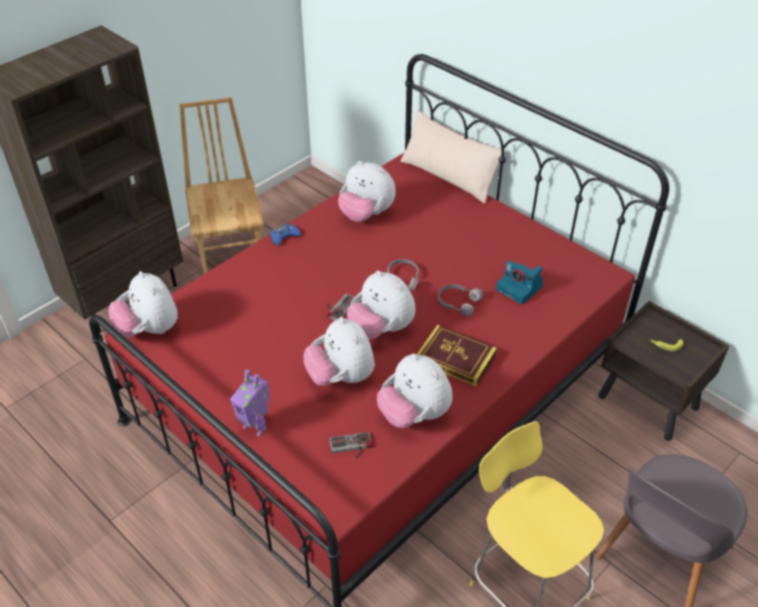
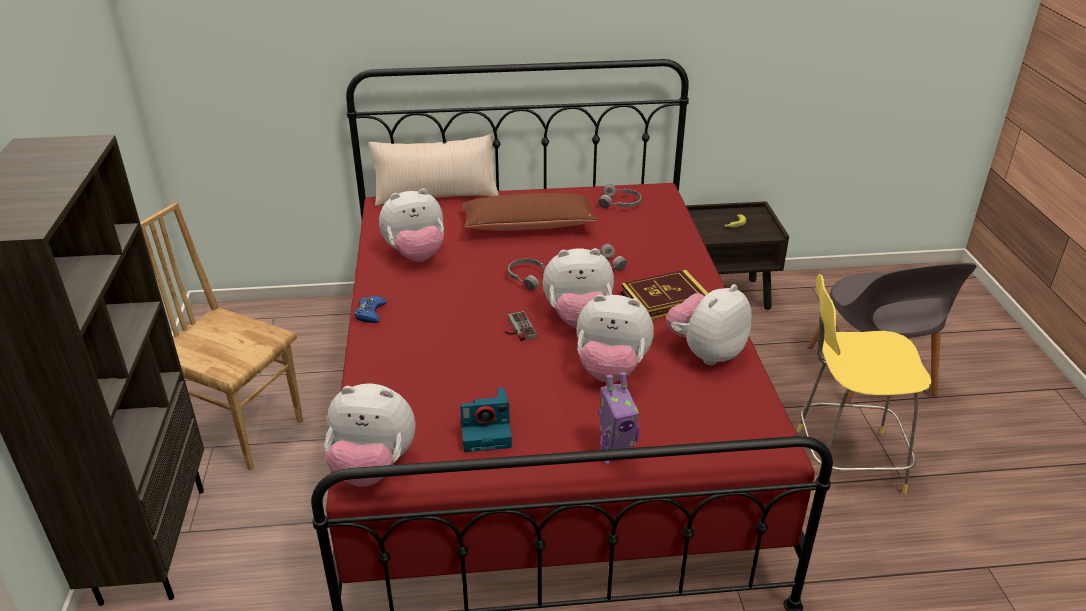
camera: 50 degrees left, 10 degrees down
(351, 447) = (708, 406): game controller -> none
(414, 414) = (706, 352): plush toy -> plush toy turned 135 degrees clockwise
(466, 239) = (528, 225): none -> brown pillow
(520, 288) = (622, 231): camera -> camera (487, 431)
(559, 265) = (620, 203): none -> grey headphones

